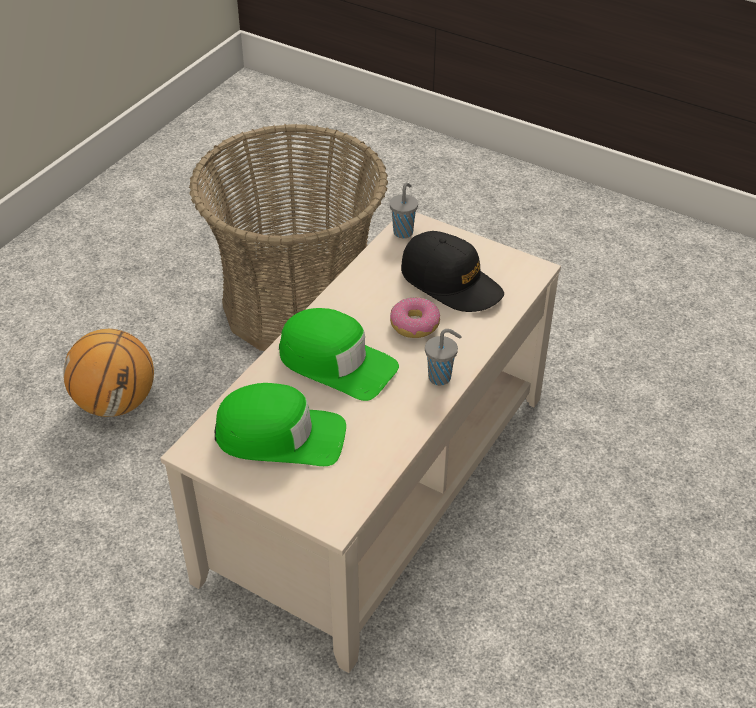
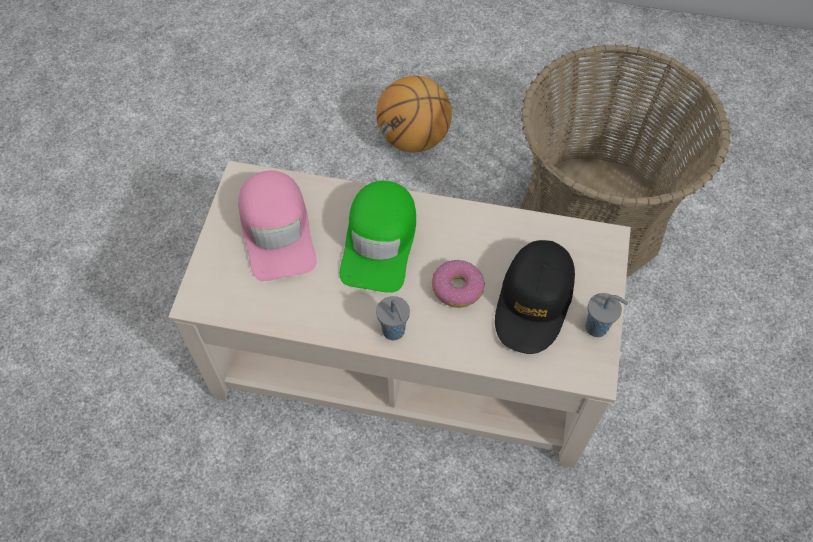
camera: 70 degrees right, 15 degrees up
(280, 436) = (277, 231): green cap -> pink cap
(403, 232) = (590, 237): grey cup -> grey cup (598, 327)

